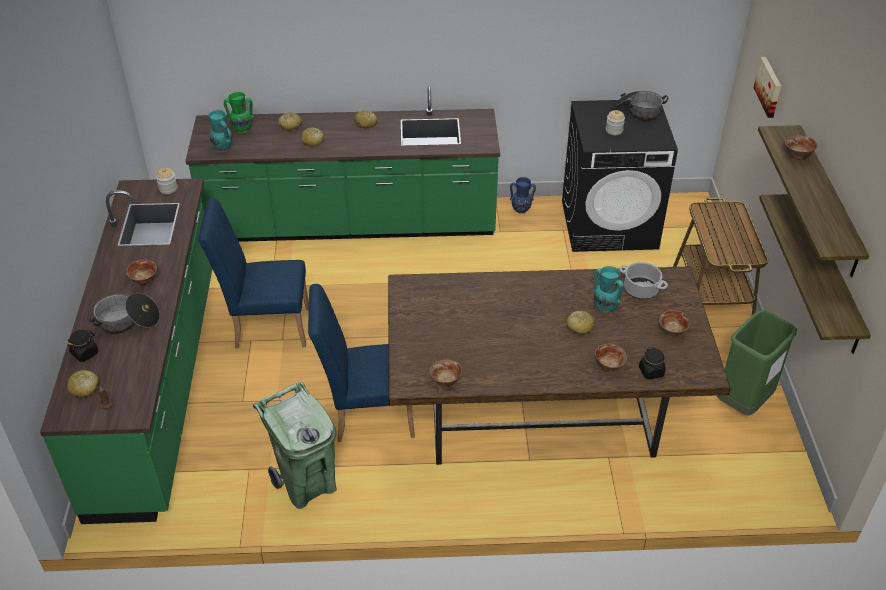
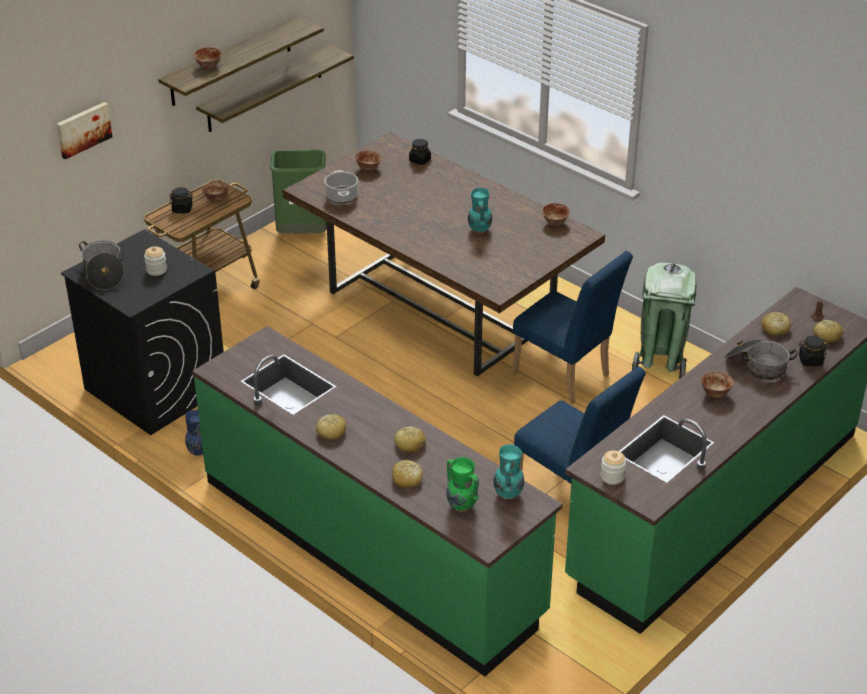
camera: 135 degrees left, 5 degrees down
(580, 326) = (419, 201): bread -> bread (775, 329)
(605, 307) = (384, 201): turquoise vase -> turquoise vase (479, 230)
(609, 366) = (439, 176): bowl -> bowl (216, 199)
(734, 224) = (182, 209): none -> black jar

